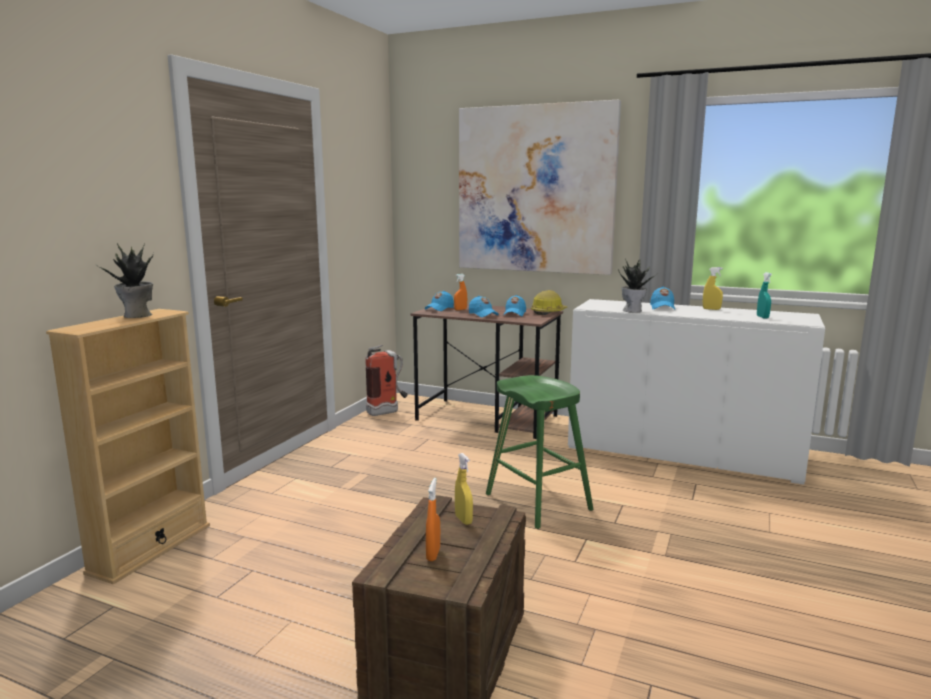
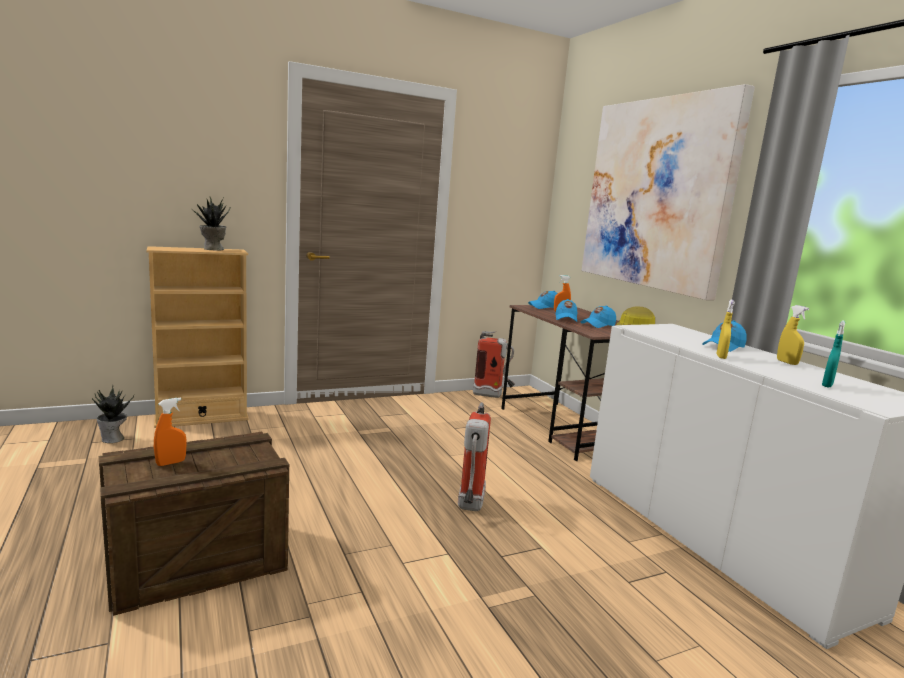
camera: 40 degrees right, 0 degrees up
(463, 520) = (241, 455): yellow spray bottle -> yellow spray bottle (721, 357)
(537, 502) = (470, 506): green stool -> fire extinguisher
(633, 310) = (672, 340): potted plant -> potted plant (113, 439)

